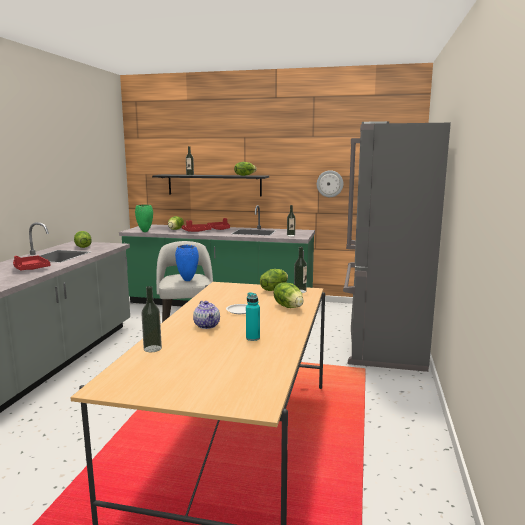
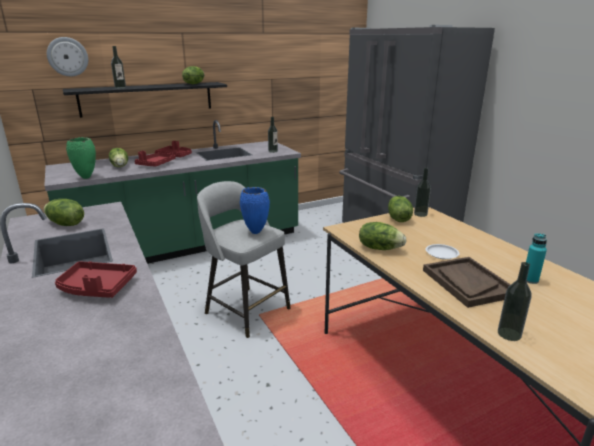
camera: 40 degrees left, 10 degrees up
(207, 325) = (467, 283): teapot -> brown tray
(289, 306) = (458, 234): lettuce -> lettuce (379, 248)
(330, 183) = (283, 87): wall clock -> wall clock (67, 56)

